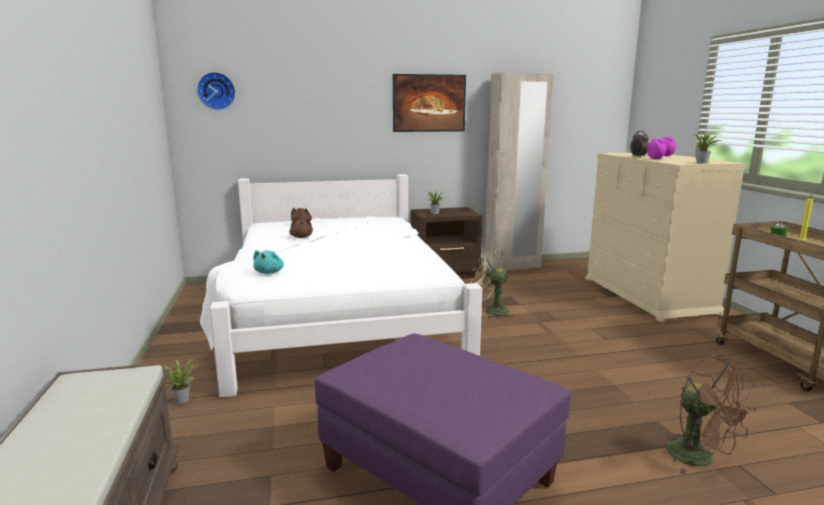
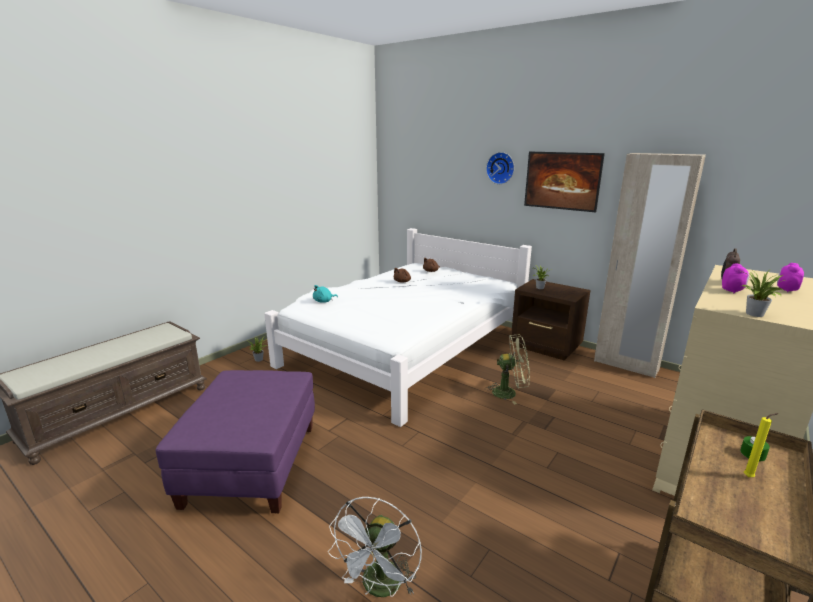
camera: 50 degrees right, 5 degrees up
(216, 91) = (404, 163): wall clock -> wall clock (501, 168)
(491, 310) = (509, 393): green fan -> green fan turned 105 degrees clockwise
(700, 459) = (380, 588): brown fan -> white fan

